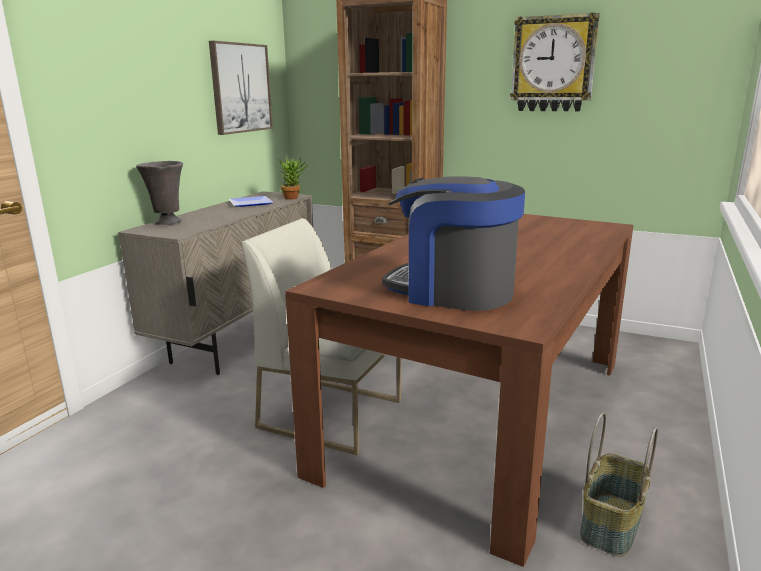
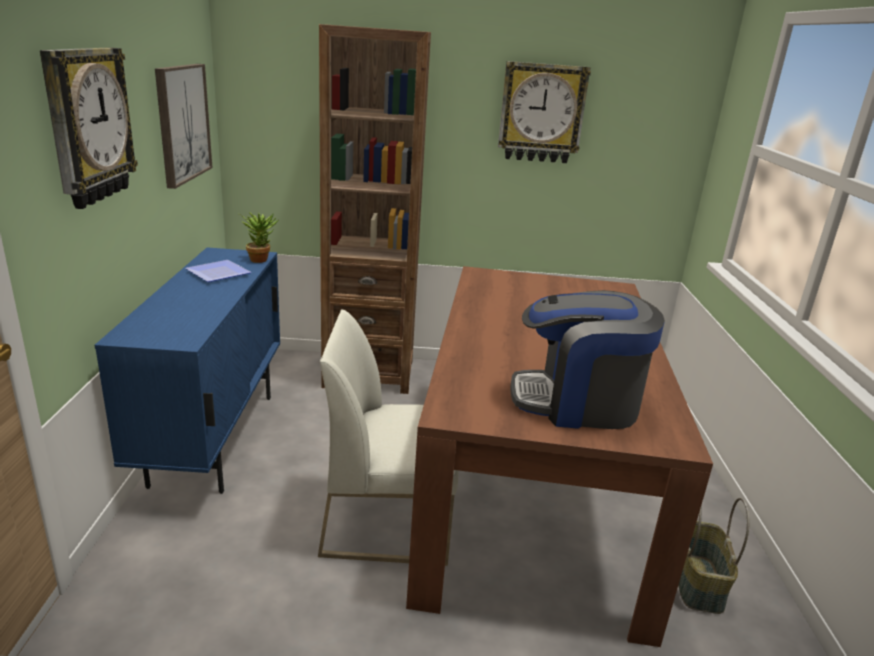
camera: 25 degrees left, 5 degrees up
(127, 70) = (87, 126): none -> wall clock
(167, 222) = (146, 320): grey vase -> none
(240, 340) = (215, 438): beige cabinet -> blue cabinet

